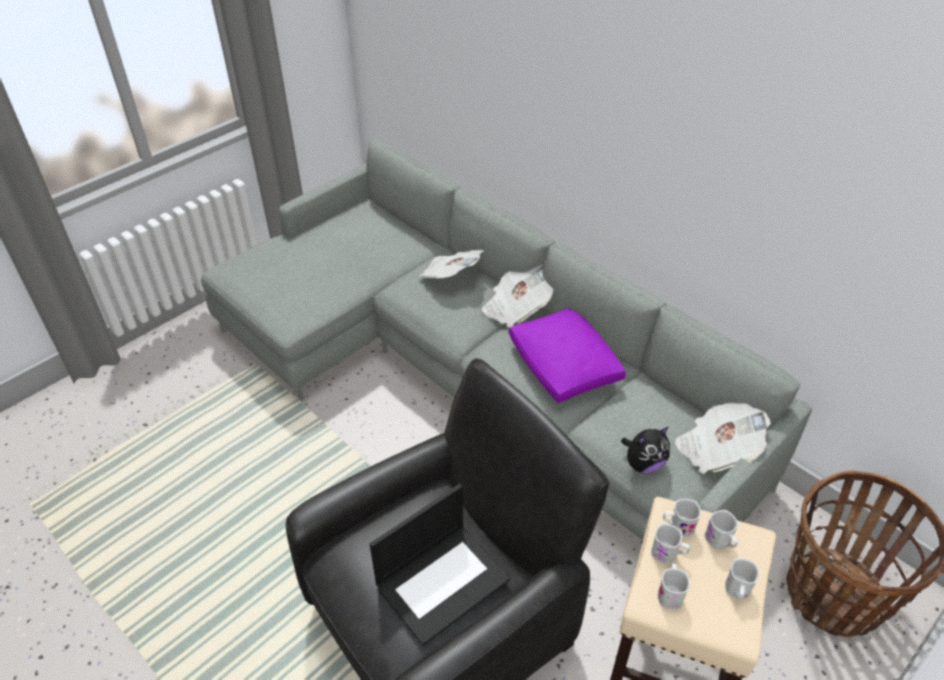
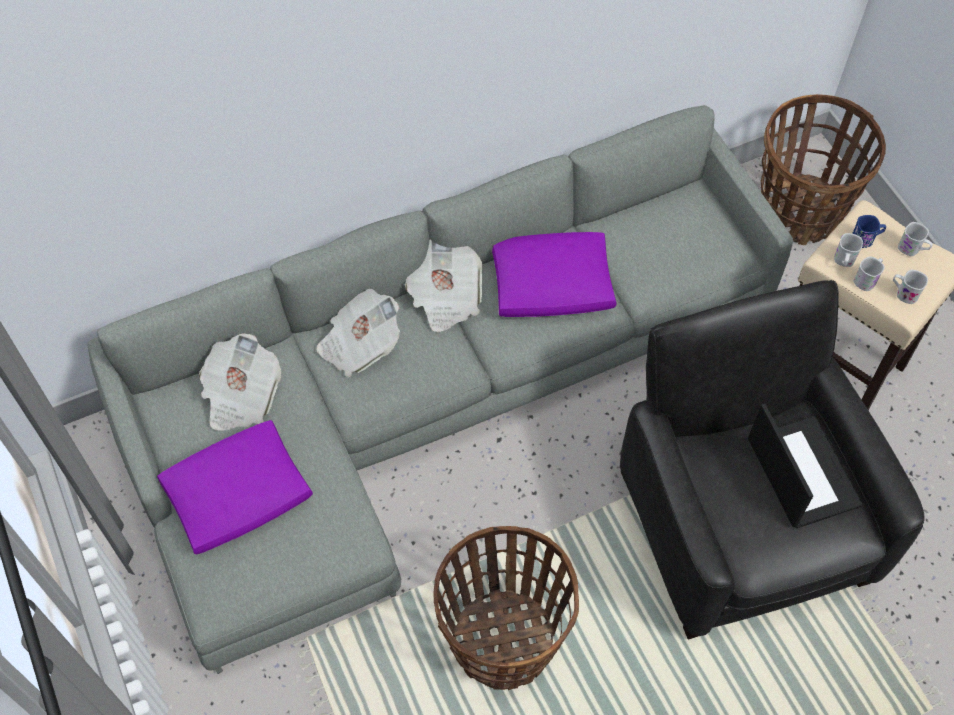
camera: 70 degrees left, 15 degrees up
(282, 473) = (503, 639): none -> basket
(309, 255) = (239, 494): none -> purple pillow
(643, 464) = (700, 271): plush toy -> none
(716, 450) = (706, 208): newspaper -> newspaper (241, 396)
(720, 542) = (865, 239): white mug -> blue mug

